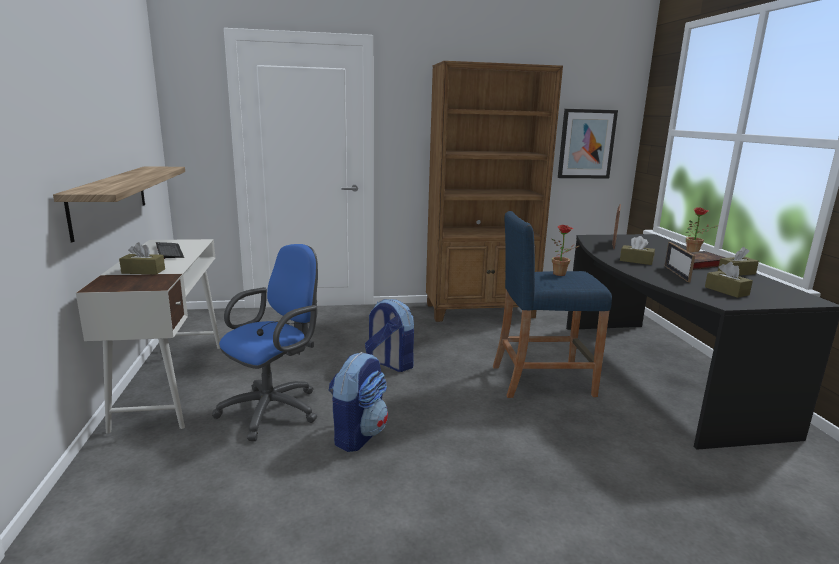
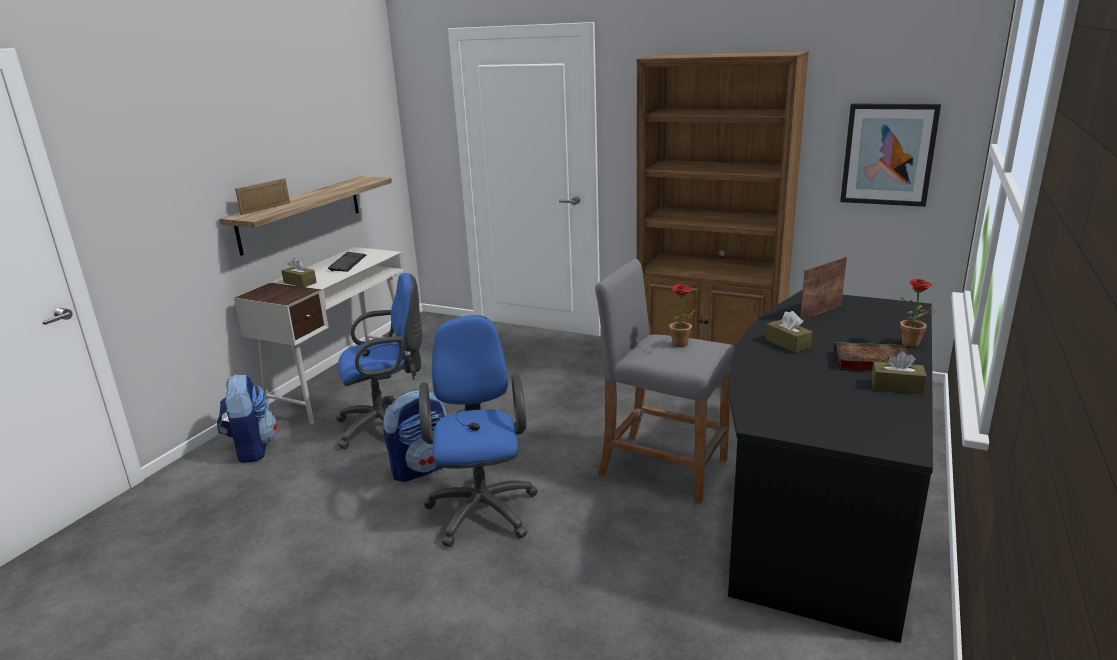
camera: 35 degrees right, 5 degrees up
(389, 363) = (531, 407): backpack -> backpack (251, 449)
(454, 448) = (482, 507): none -> blue office chair
(542, 380) = (663, 467): blue stool -> grey stool
(676, 273) = (799, 371): picture frame -> picture frame (265, 208)
(726, 291) = (806, 409): brown tissue box -> none

